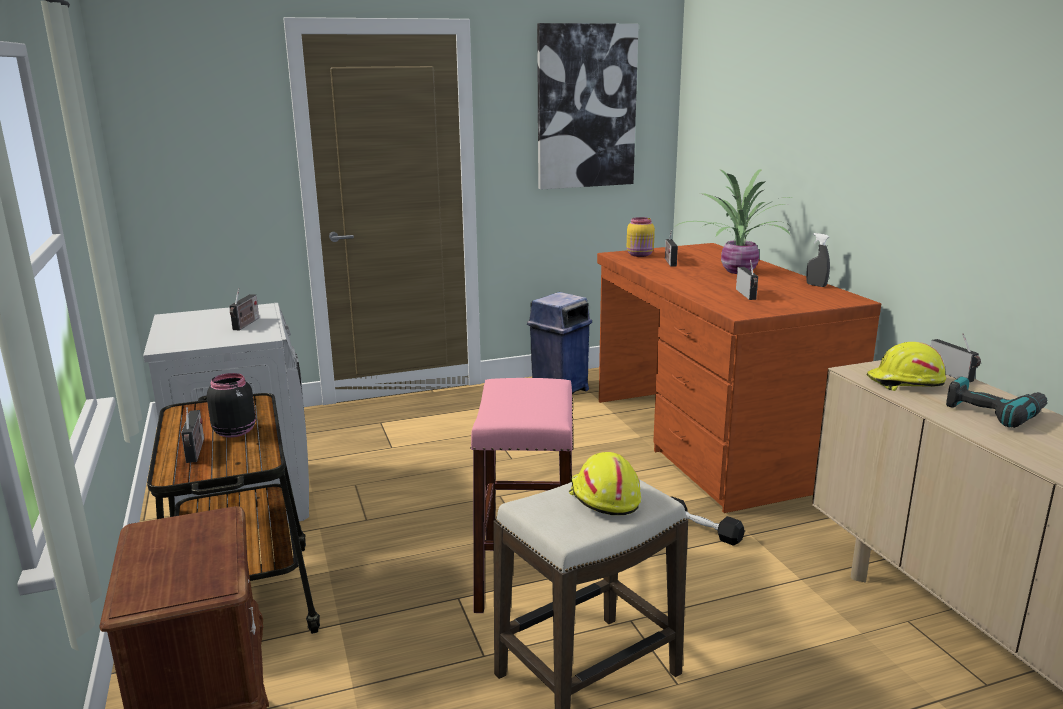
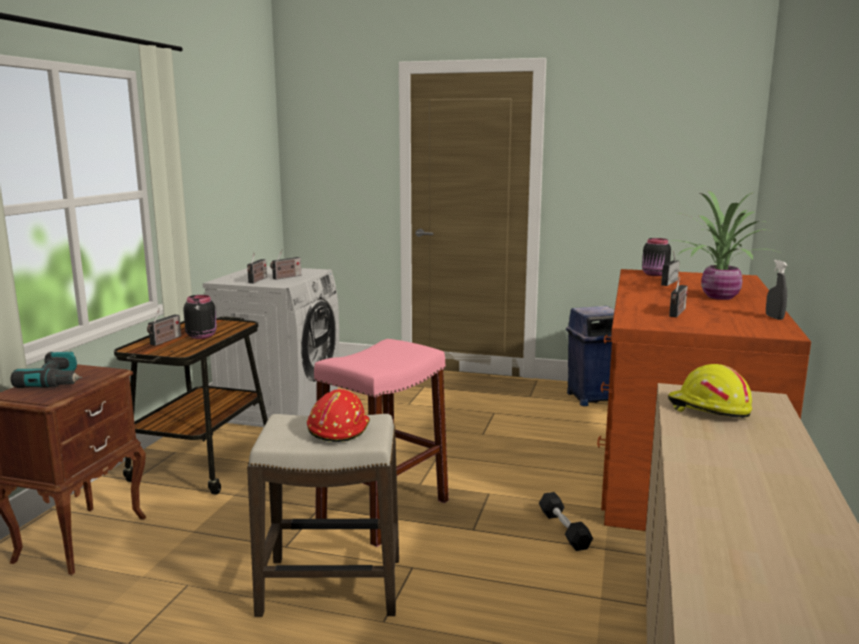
camera: 35 degrees right, 5 degrees down
(586, 107) = (655, 136): picture -> none
(603, 498) = (338, 429): yellow hard hat -> red hard hat
(640, 255) = (655, 274): yellow jar -> black jar
(952, 374) = (783, 415): radio -> radio (257, 280)
(994, 412) = (748, 451): power drill -> power drill (57, 381)

